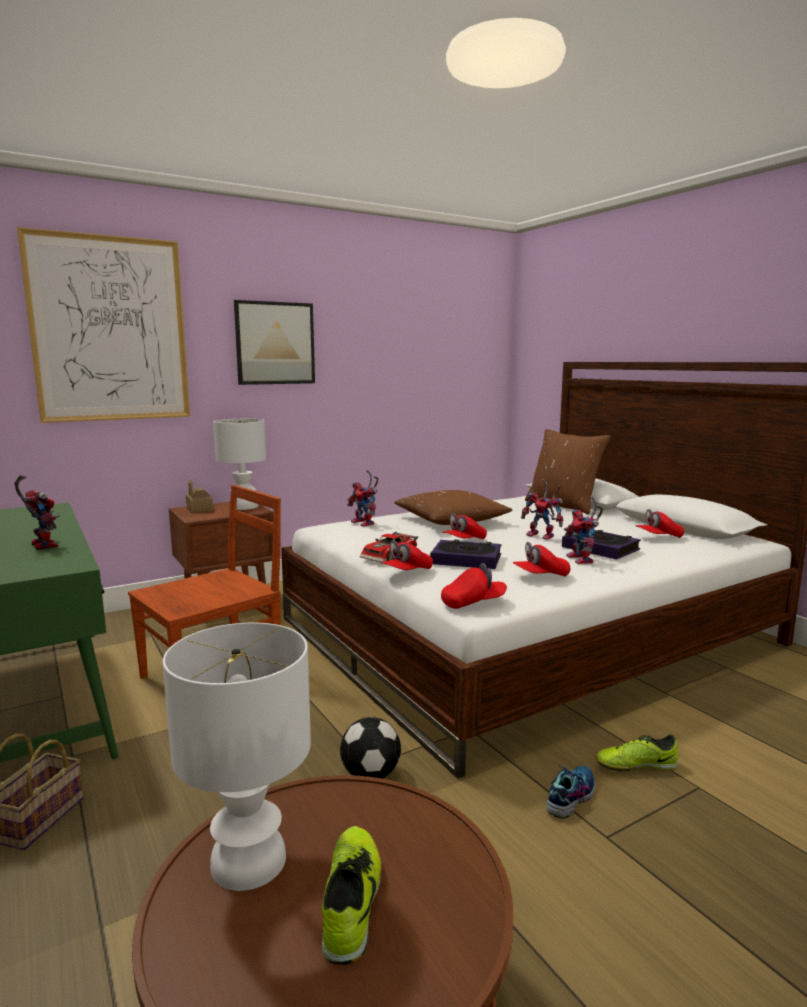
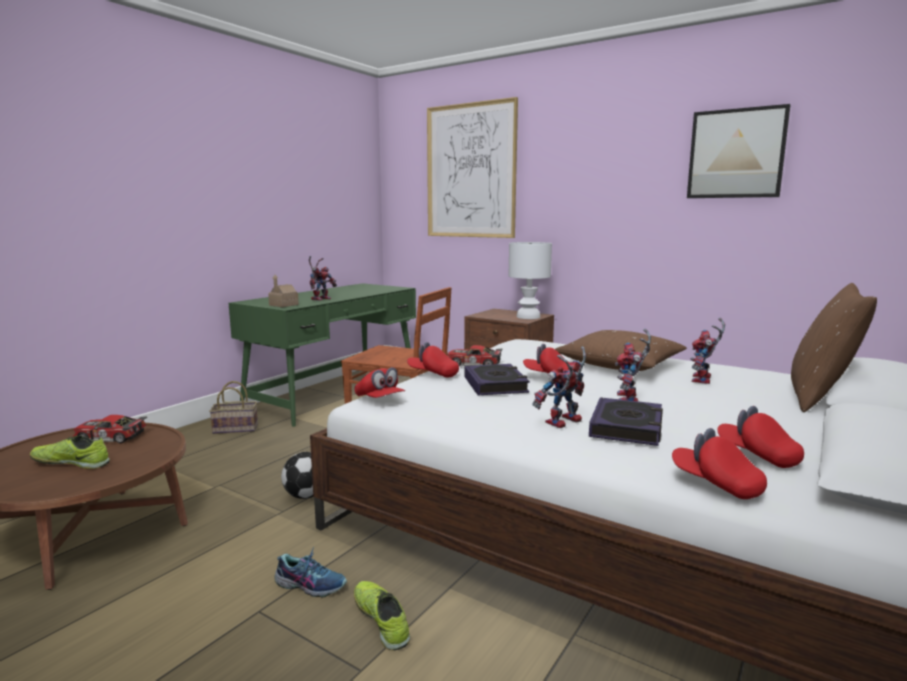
camera: 65 degrees right, 0 degrees up
(200, 509) = (501, 312): toy house -> toy house (283, 305)
(250, 861) = (109, 438): white table lamp -> toy car
(275, 343) = (590, 175): picture -> picture (736, 154)
(352, 900) = (71, 463): shoe -> shoe turned 150 degrees counterclockwise
(365, 523) = (548, 345): toy robot -> toy robot (703, 380)
(541, 576) = (478, 412): red cap -> red cap (716, 484)

